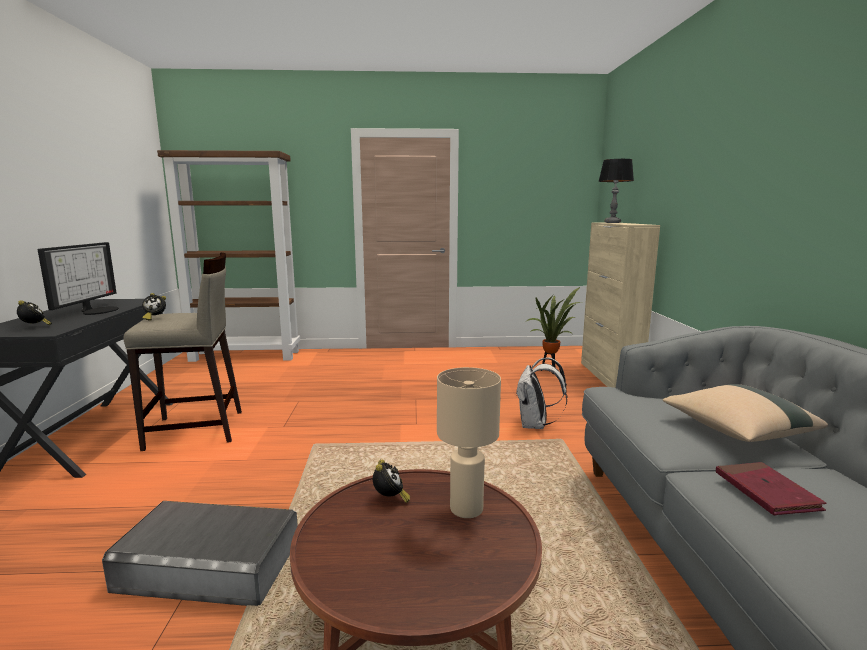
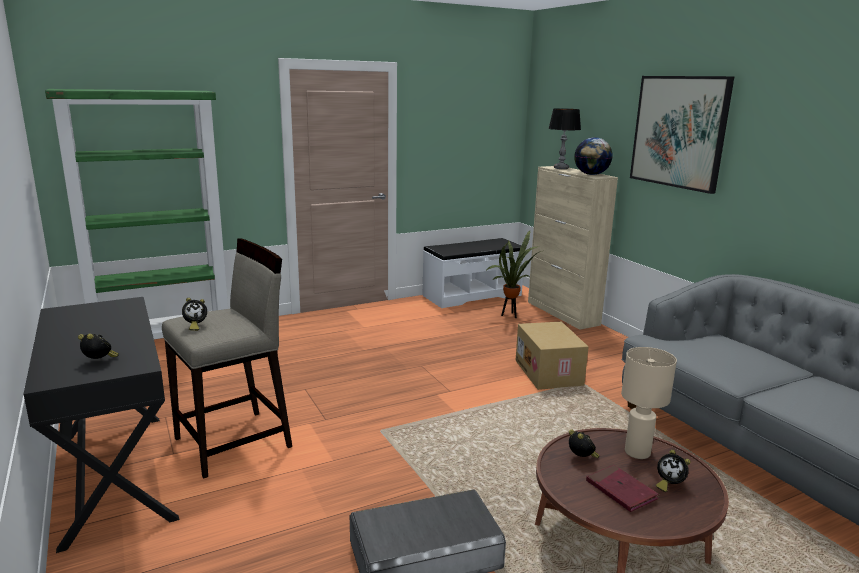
camera: 25 degrees left, 5 degrees up
(97, 311) = (112, 326): monitor -> none
(246, 356) = (164, 342): brown bookcase -> green bookcase
(456, 557) = (668, 485): none -> alarm clock
(530, 351) = (471, 295): none -> white bench
(535, 425) = (549, 373): white backpack -> cardboard box
(632, 224) = (591, 174): none -> globe
(714, 160) = (679, 132): none -> picture
(736, 431) = (756, 359): beige pillow -> none
(766, 492) = (810, 399): red book -> red book (621, 491)

